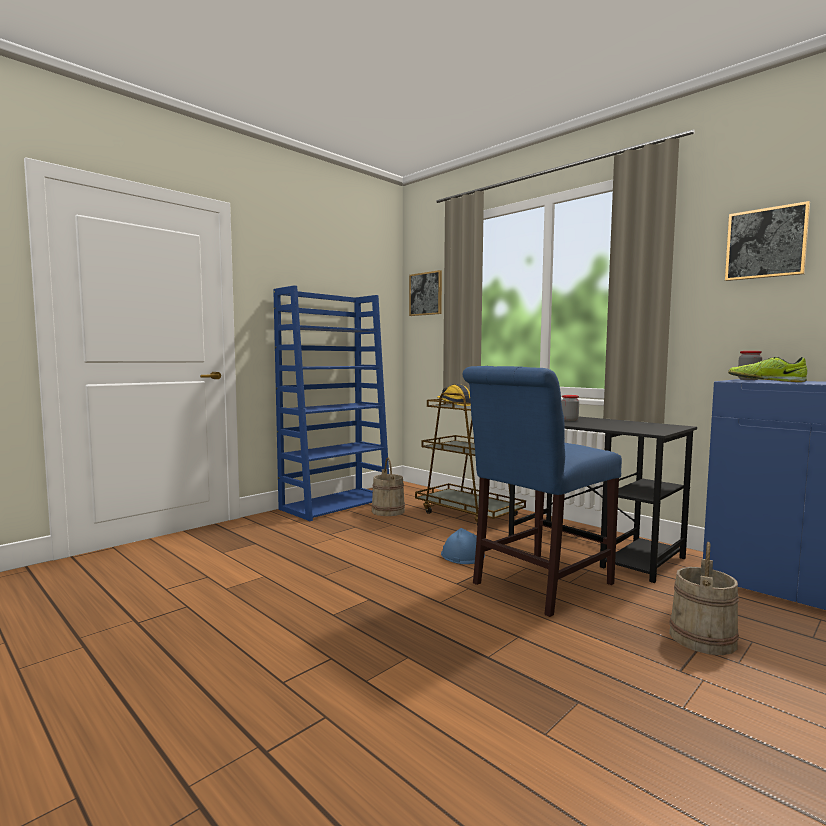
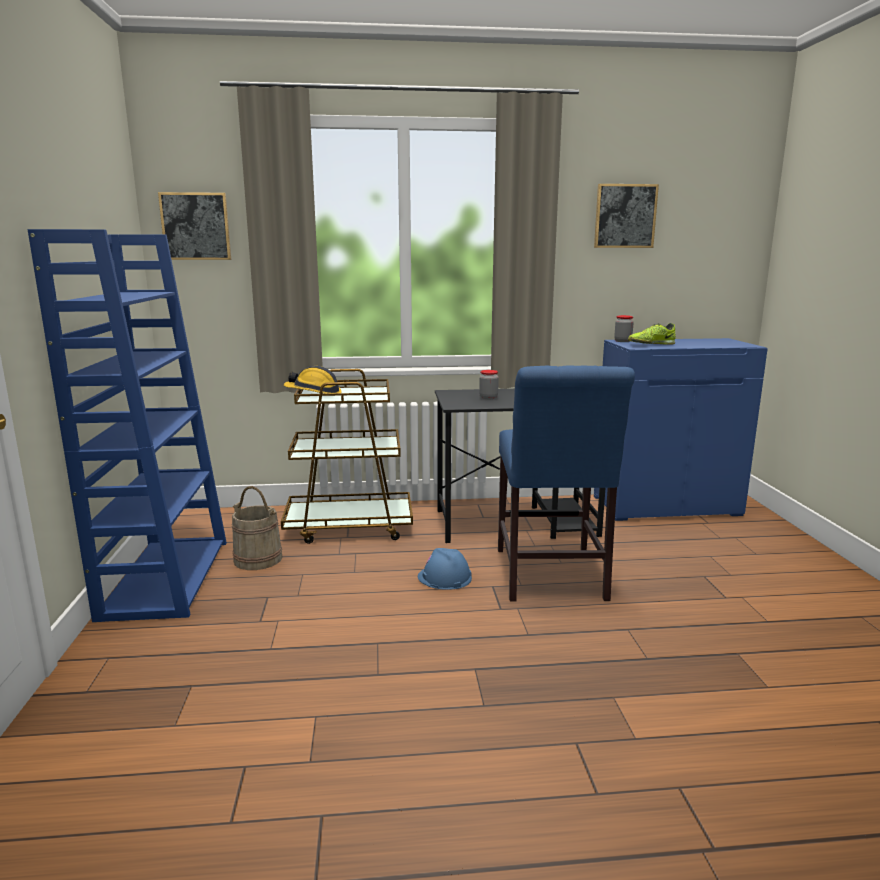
camera: 50 degrees left, 10 degrees up
(703, 638) = (693, 567): beige bucket -> none

